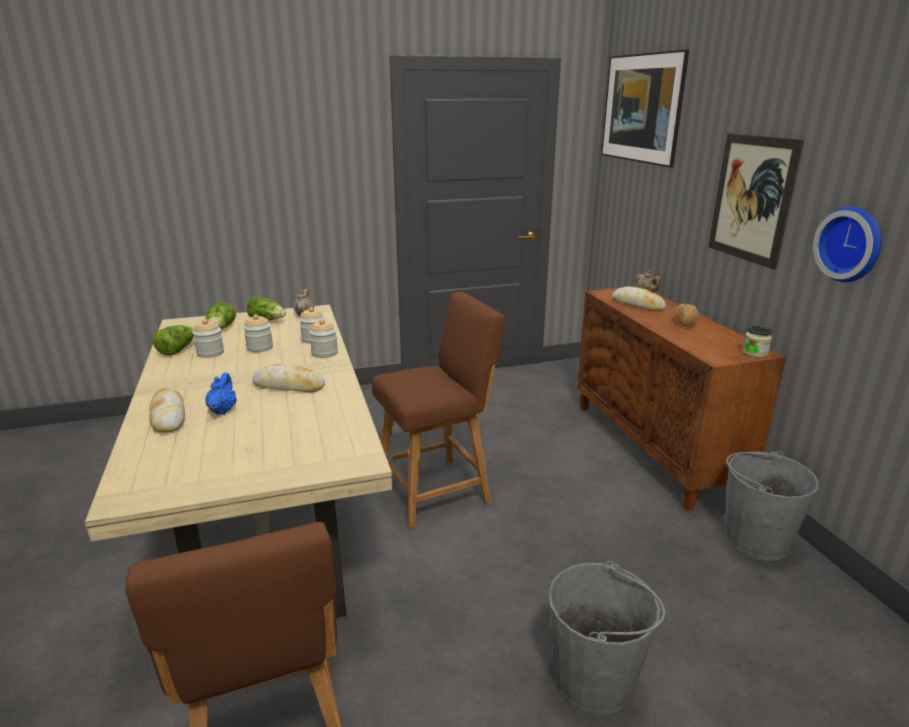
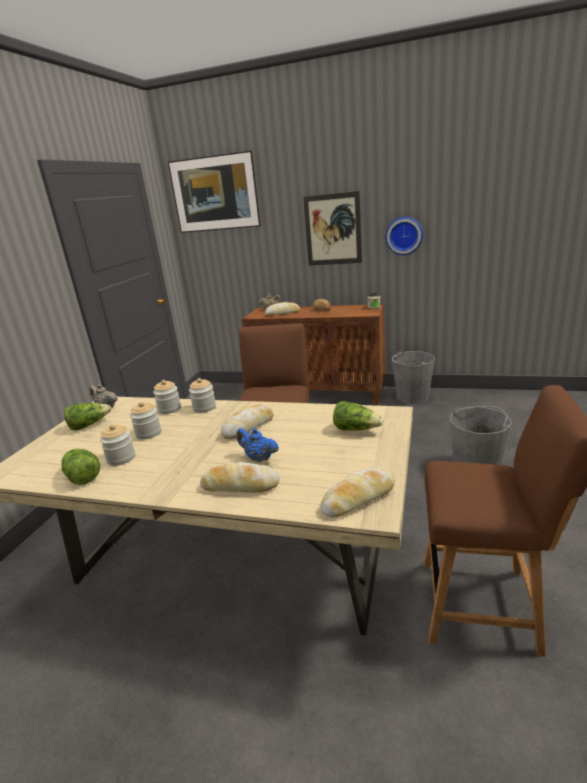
camera: 55 degrees left, 0 degrees up
(149, 483) = (358, 498): none -> bread
(221, 329) = (67, 449): lettuce -> lettuce (356, 429)

